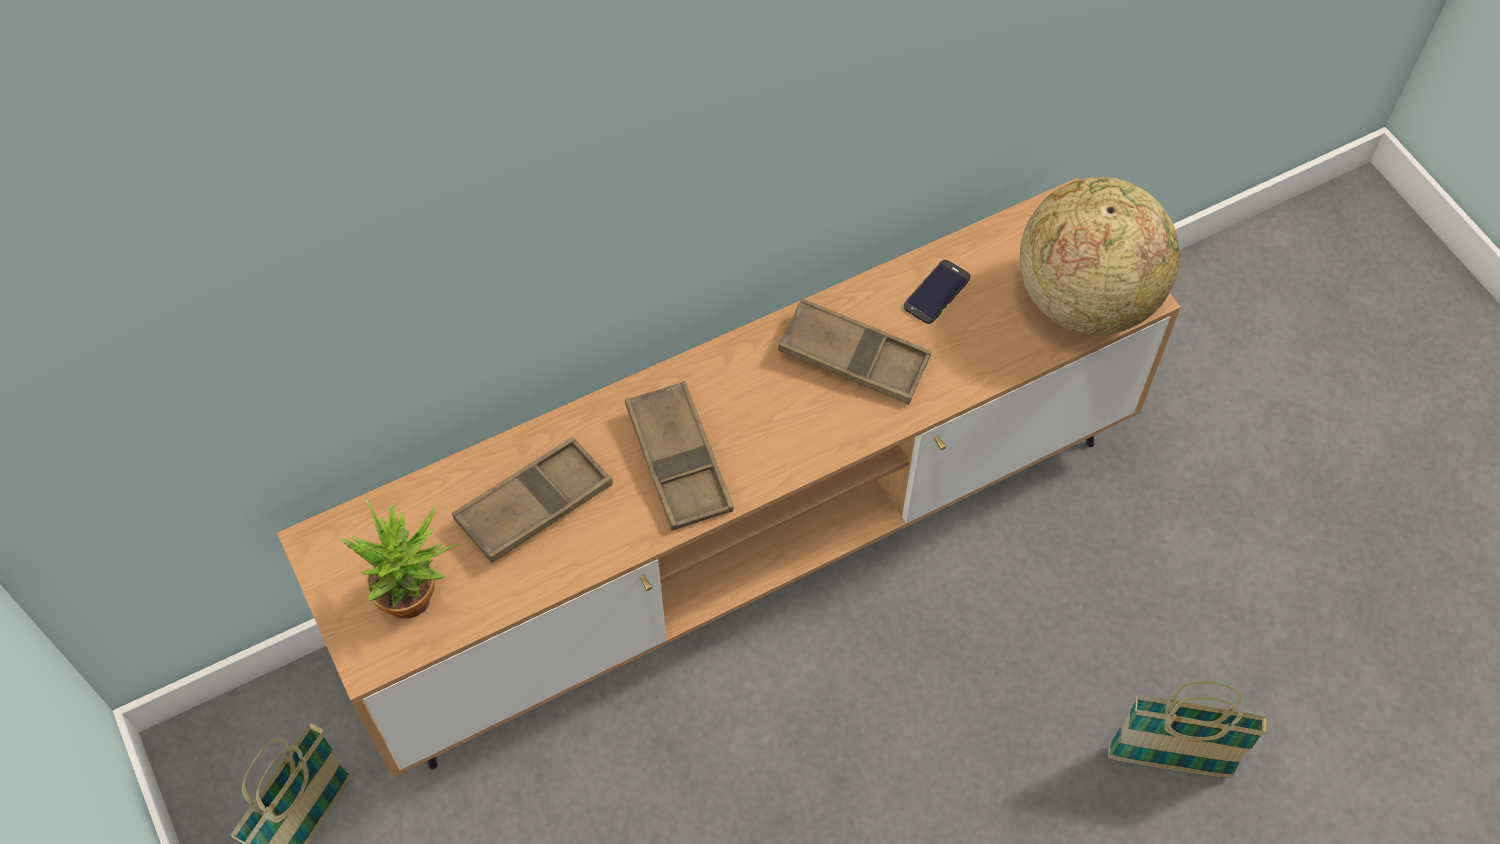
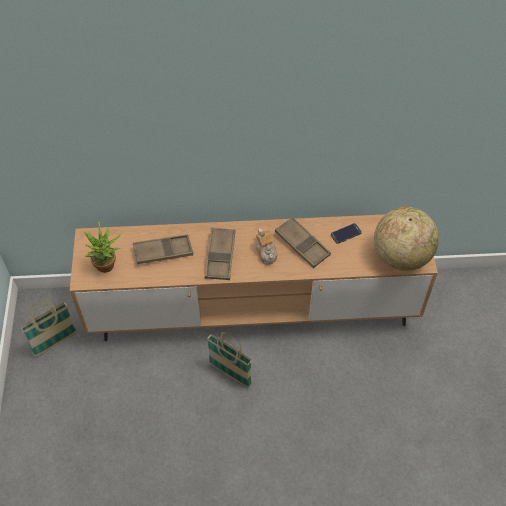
camera: 25 degrees right, 5 degrees down
(782, 408) = (266, 252): none -> teapot
(1169, 762) = (372, 452): basket -> basket (230, 374)

